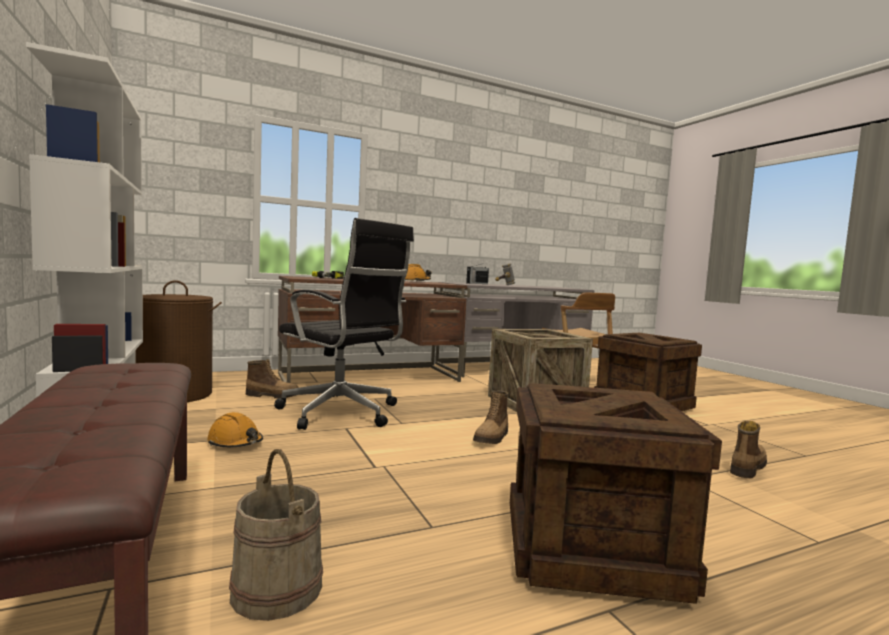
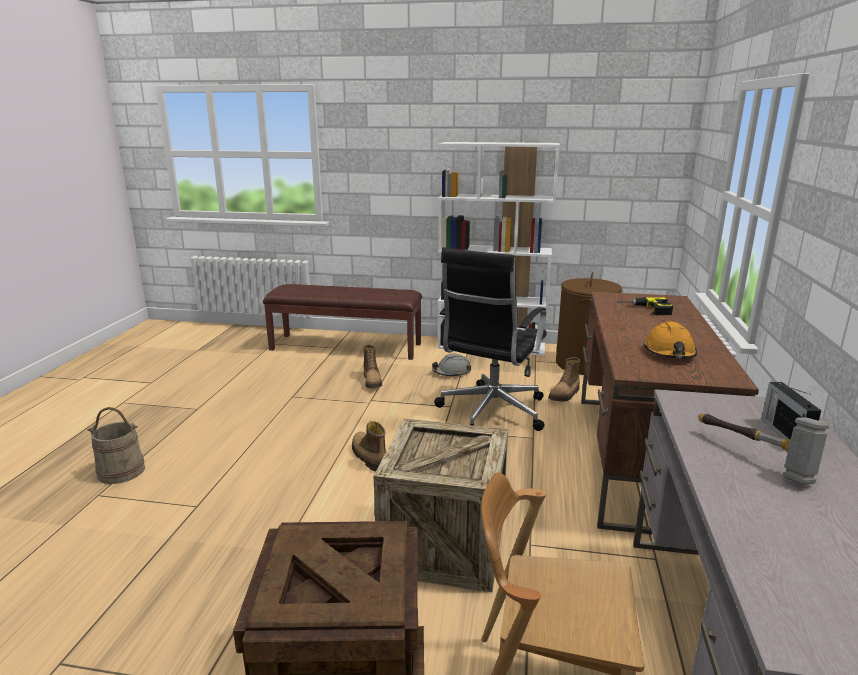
camera: 125 degrees right, 15 degrees up
(235, 442) = (452, 372): orange hard hat -> grey hard hat
(276, 589) = (299, 365): beige bucket -> beige bucket (121, 471)
(341, 413) = (490, 412): black office chair -> black office chair turned 45 degrees counterclockwise
(592, 547) = (220, 424): crate -> none
(746, 468) = (143, 564): boot -> boot (372, 381)

